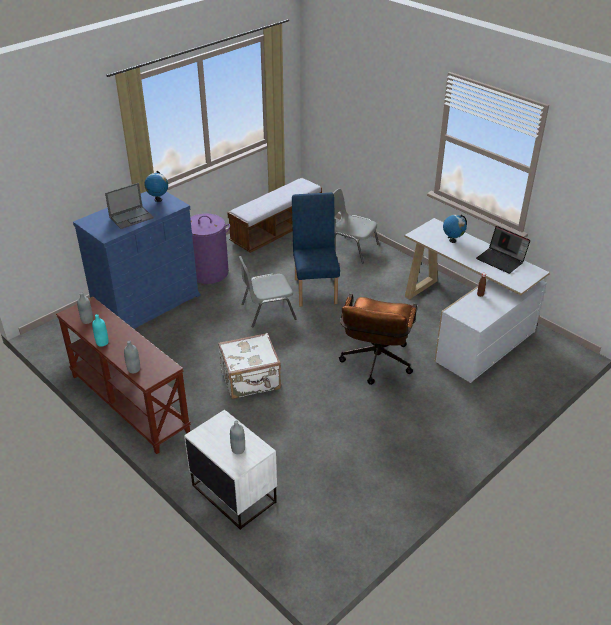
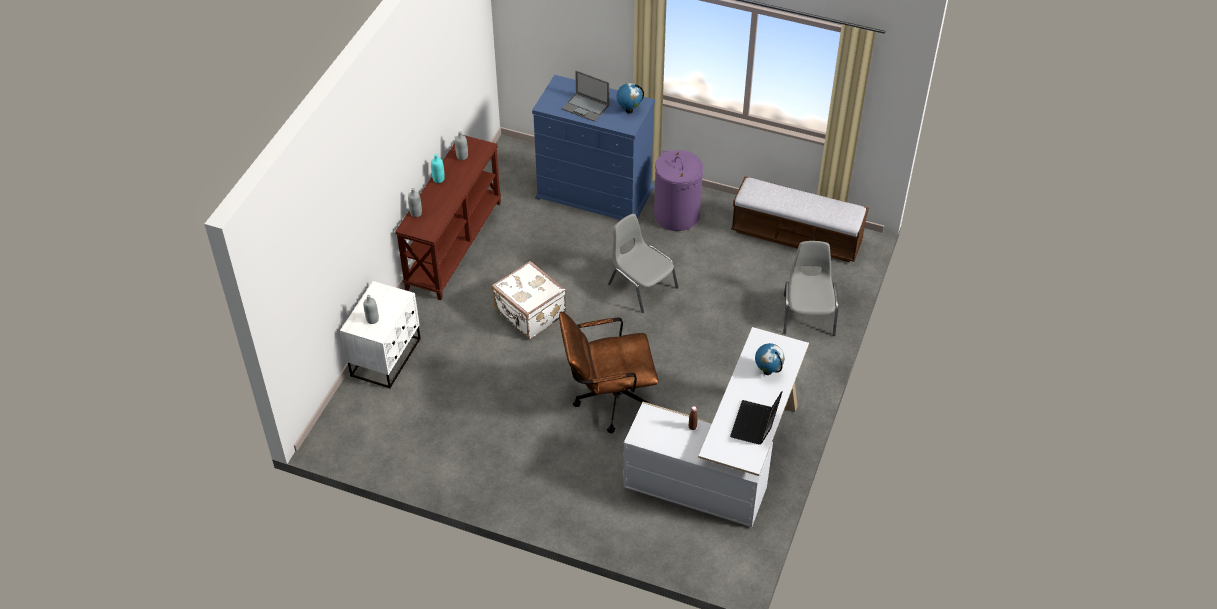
camera: 65 degrees right, 10 degrees up
(315, 288) = (707, 309): blue chair -> none

